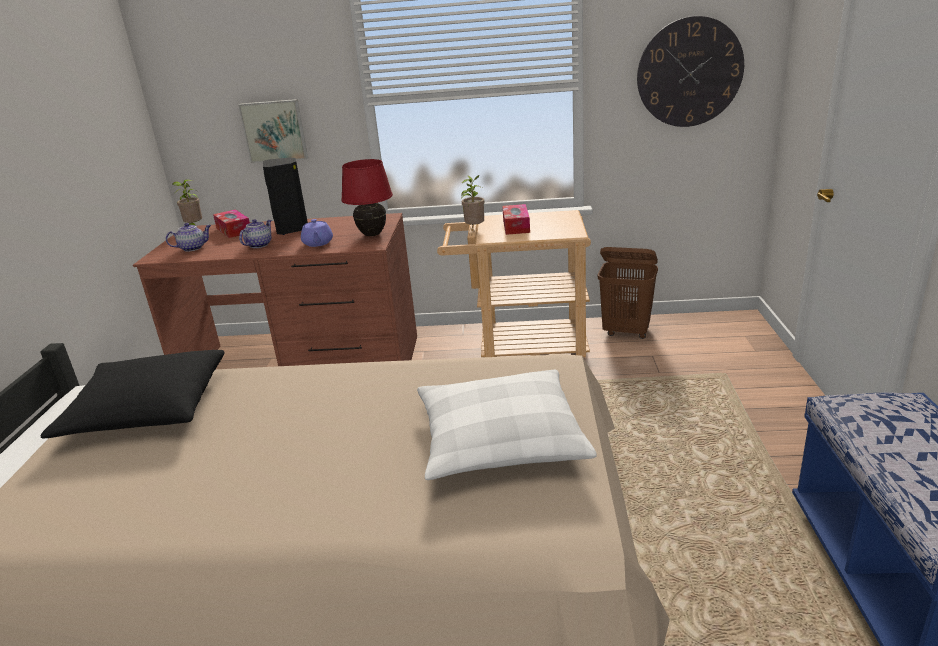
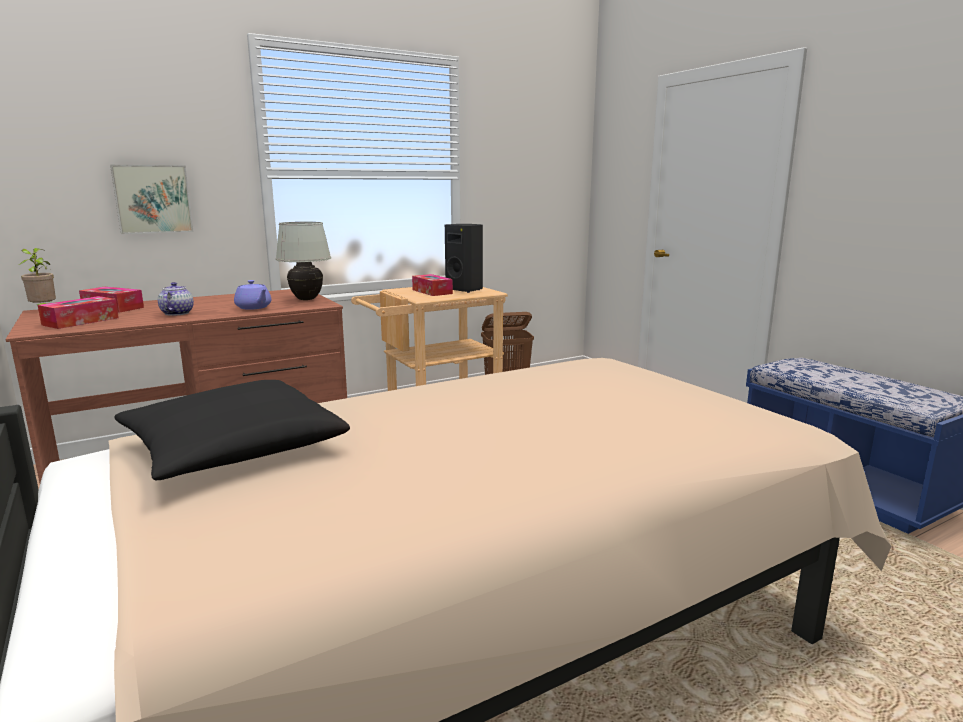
camera: 35 degrees left, 10 degrees down
(193, 248) = (81, 321): teapot -> tissue box
(292, 229) = (197, 302): black speaker -> black speaker (465, 290)
(372, 234) = (307, 299): red table lamp -> white table lamp
(475, 229) = (397, 294): potted plant -> none
(500, 439) = (645, 399): white pillow -> none
(689, 72) = (533, 173): wall clock -> none

